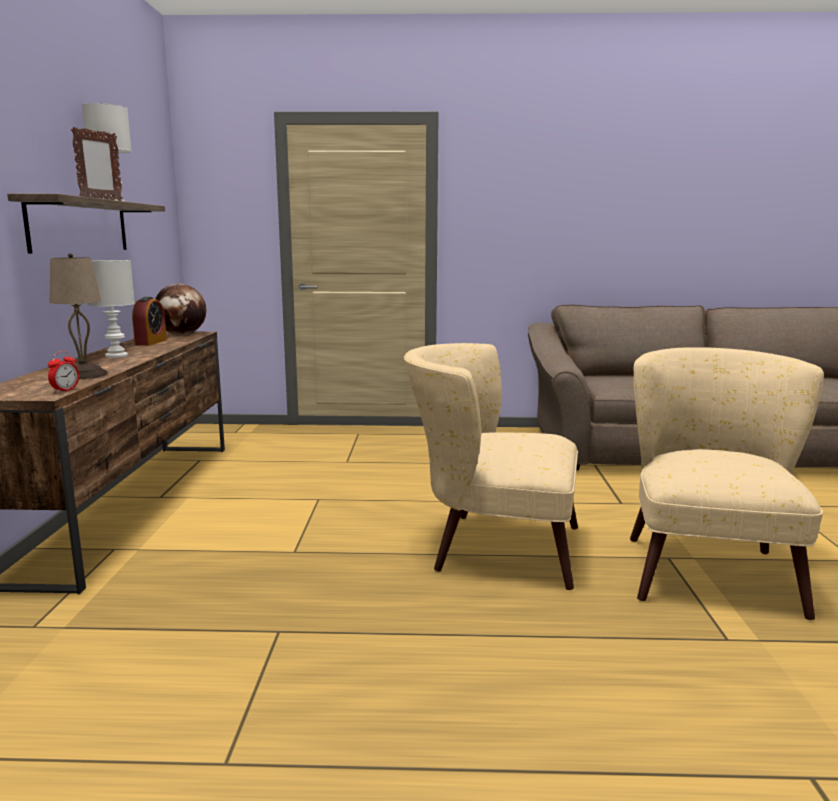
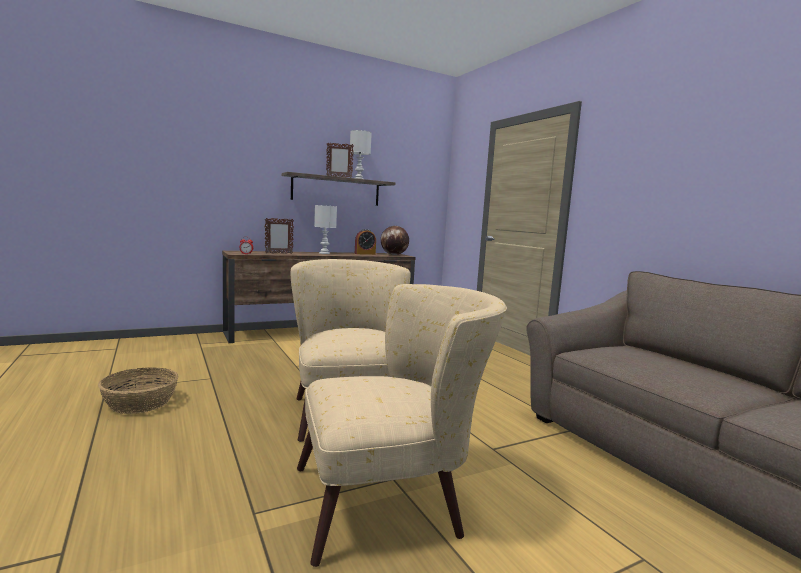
camera: 60 degrees right, 5 degrees down
(84, 374) = (278, 253): beige table lamp -> picture frame
(346, 714) = (140, 403): none -> basket

